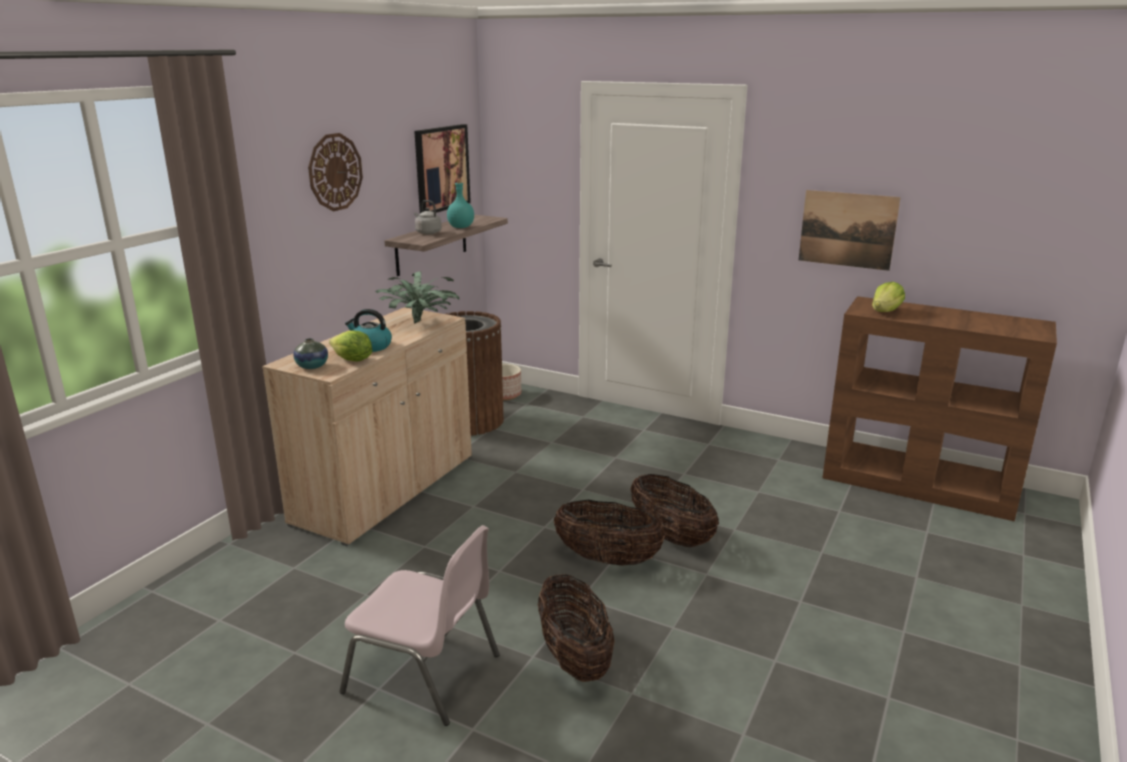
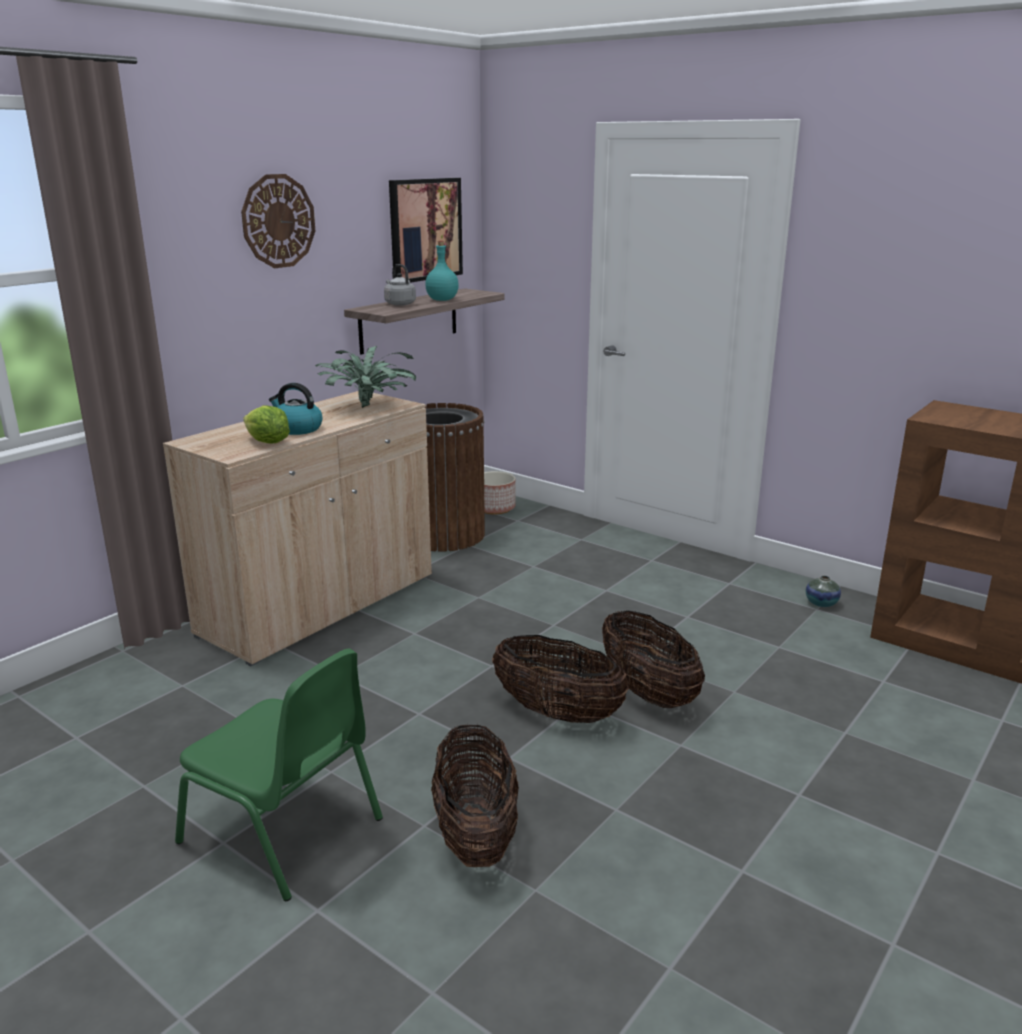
camera: 10 degrees right, 0 degrees up
(312, 366) = (217, 446): vase -> vase (821, 603)
(425, 674) = (284, 831): pink chair -> green chair
(847, 229) = (925, 310): picture -> none
(885, 311) = (967, 419): lettuce -> none

